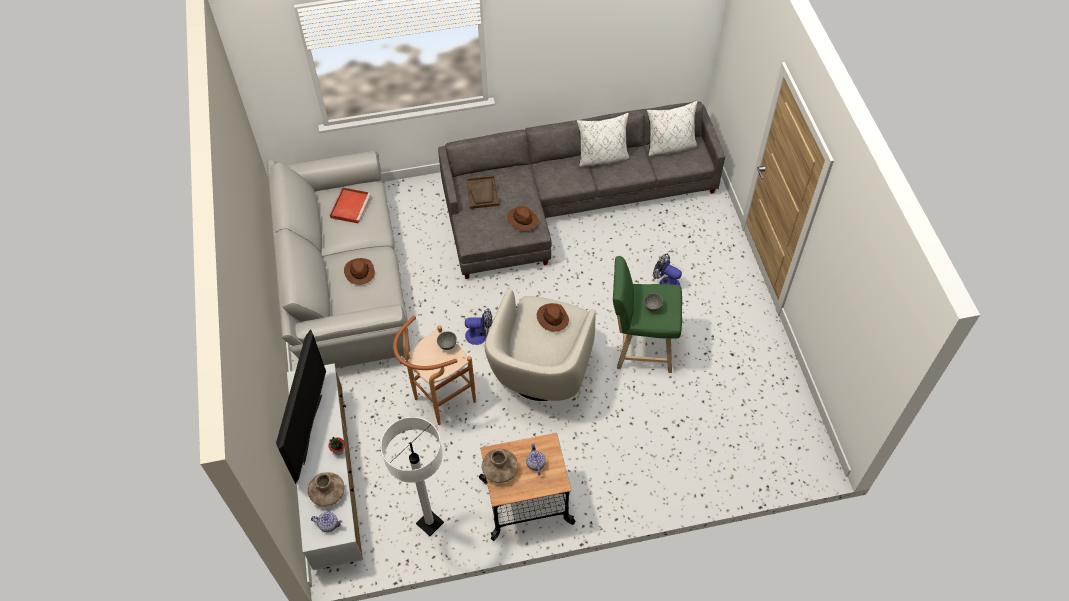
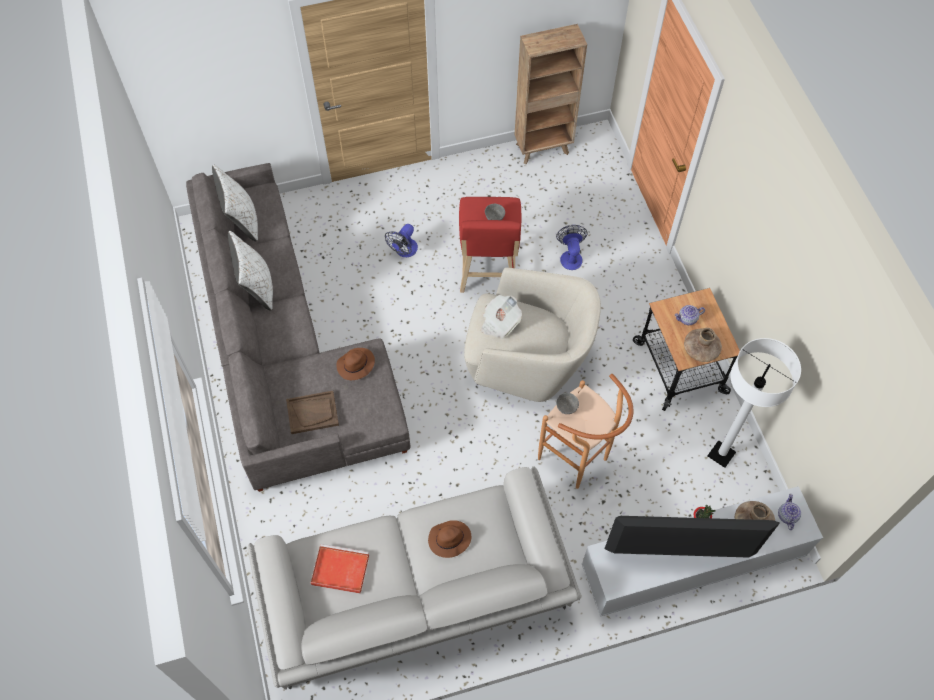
camera: 95 degrees left, 5 degrees up
(480, 335) = (486, 428): fan -> fan (570, 256)
(552, 318) = (499, 323): brown hat -> newspaper
(640, 347) = (488, 273): green stool -> red stool
(797, 408) = (543, 148): none -> brown bookcase

